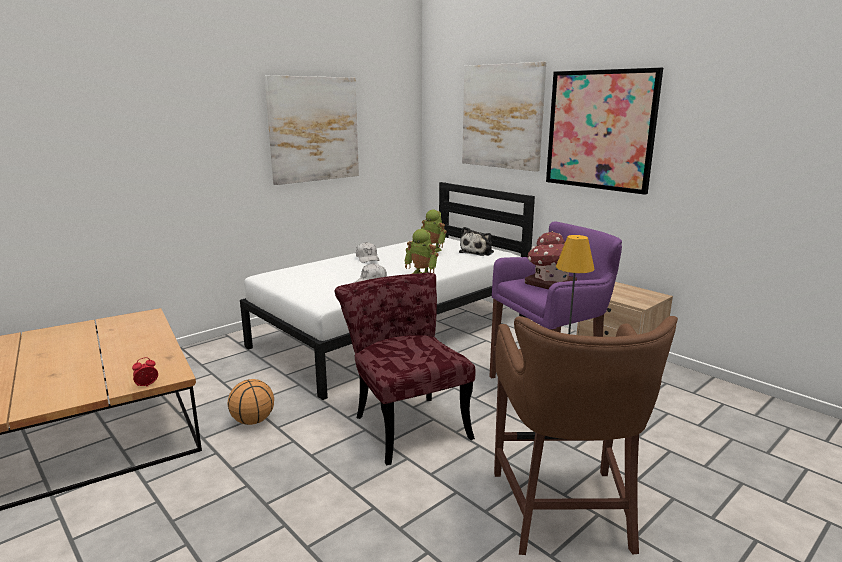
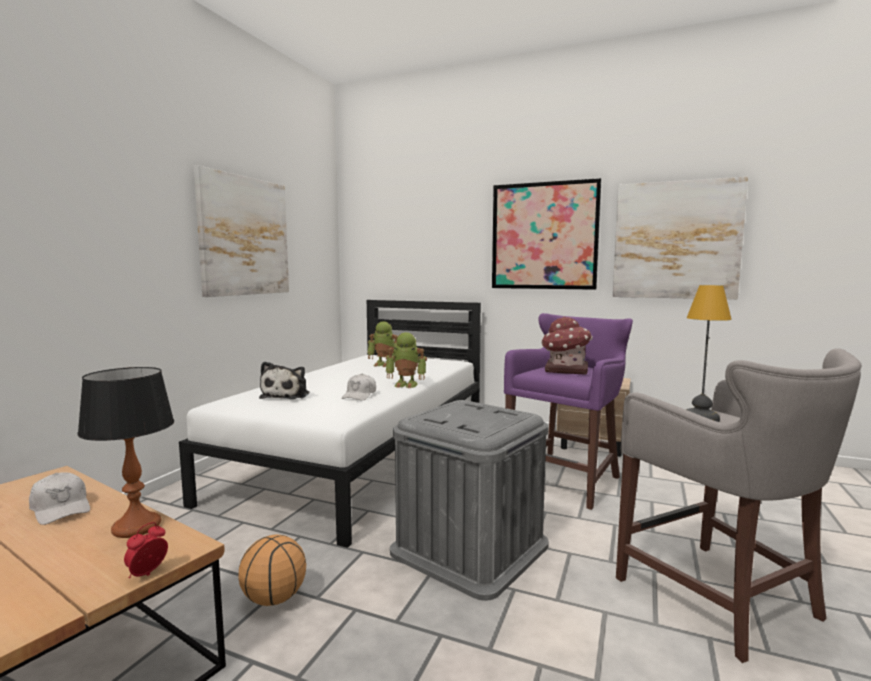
camera: 25 degrees left, 10 degrees down
(163, 357) = (137, 526): none -> table lamp
(367, 258) = (325, 377): white cap -> white cap (61, 508)
(406, 422) = (470, 548): red chair -> grey storage box
(478, 252) = (431, 362): plush toy -> plush toy (287, 395)
(502, 116) = (437, 230): picture -> picture (675, 240)
(564, 513) = (722, 599): brown stool -> grey stool

